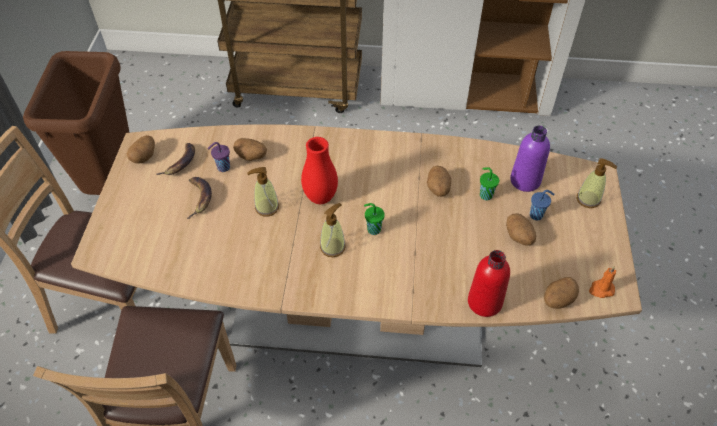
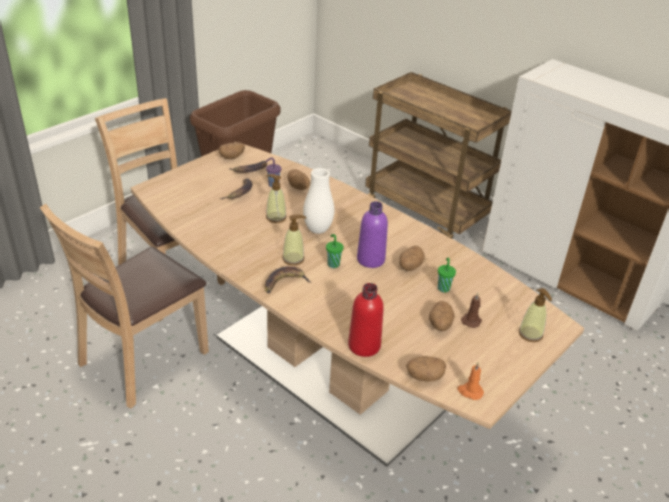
camera: 35 degrees right, 15 degrees down
(320, 197) = (318, 230): red vase -> white vase
(352, 280) = (284, 282): none -> banana
(525, 180) = (488, 296): purple bottle -> purple bottle (370, 259)
(537, 215) = (471, 320): blue cup -> brown candle

